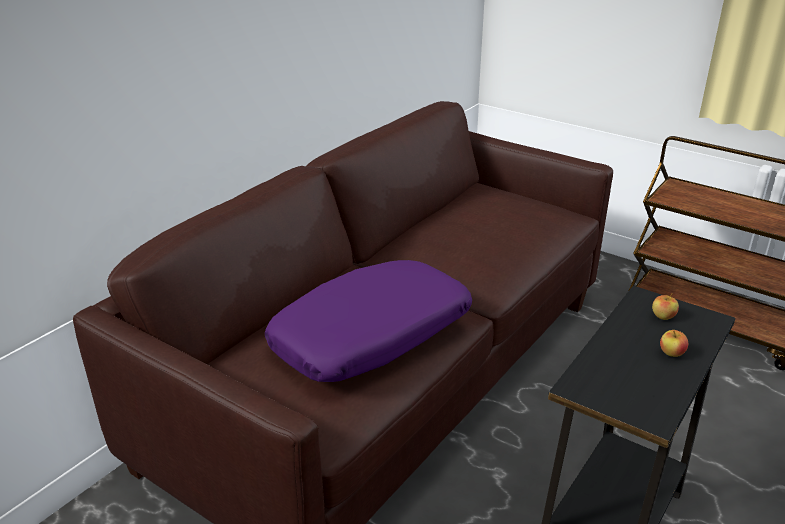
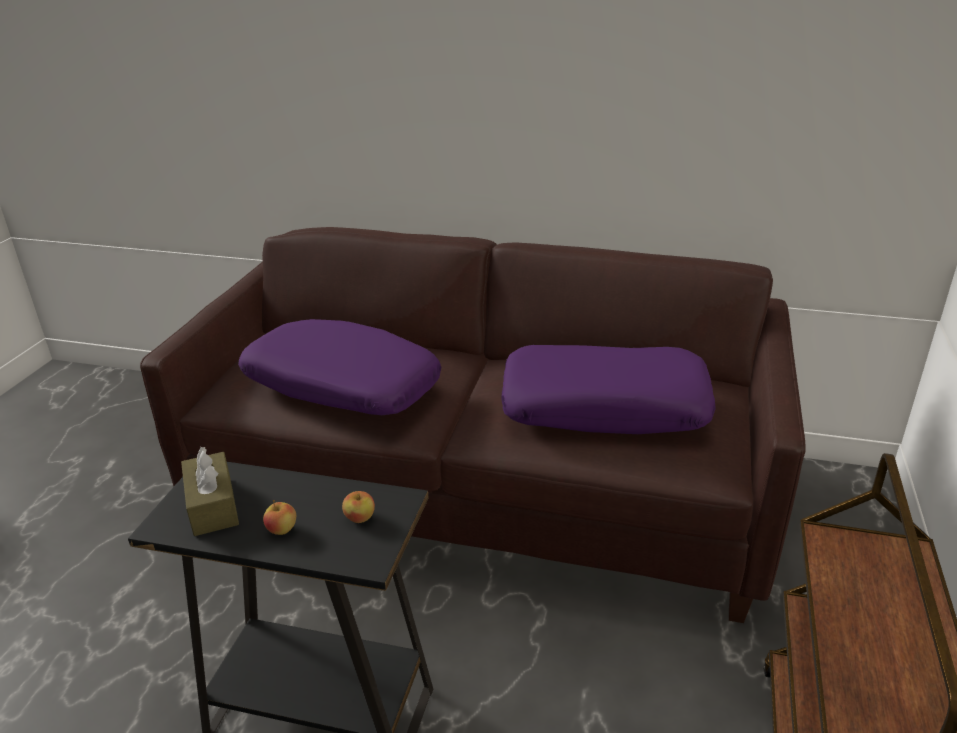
camera: 70 degrees right, 0 degrees up
(488, 226) = (604, 406): none -> purple pillow
(631, 387) = (213, 506): none -> brown tissue box

